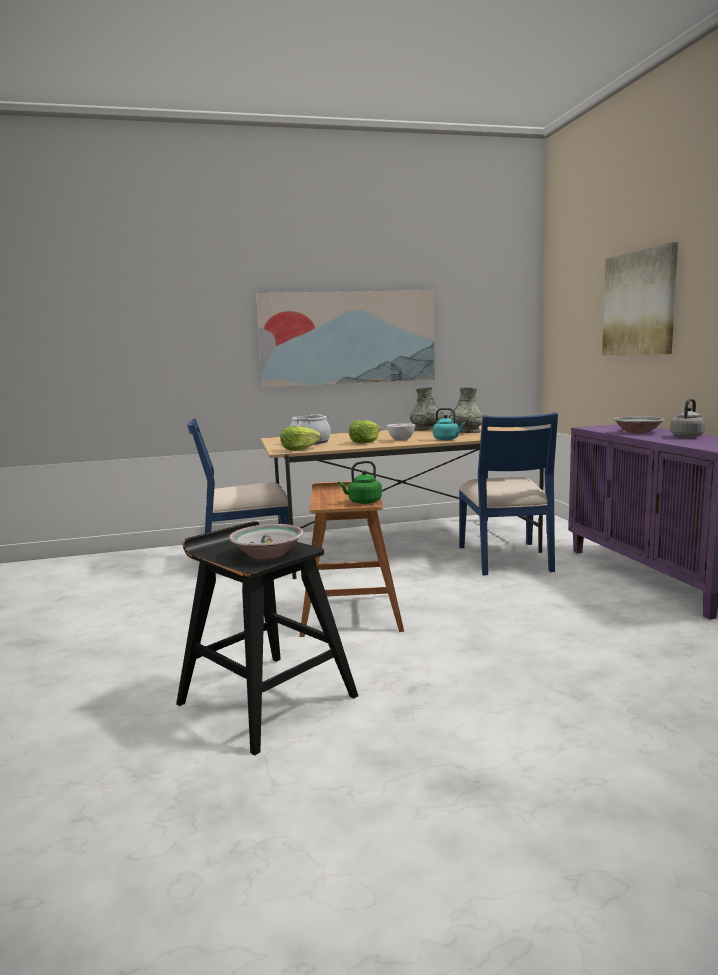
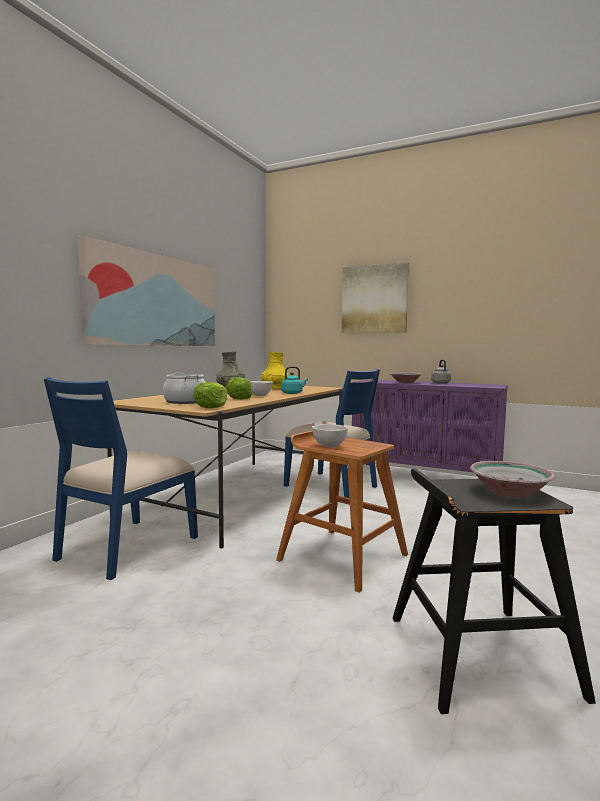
camera: 50 degrees left, 5 degrees down
(328, 498) = (329, 446): none -> white bowl
(363, 502) = (369, 444): green kettle -> none
(466, 432) = (275, 389): grey vase -> yellow vase

